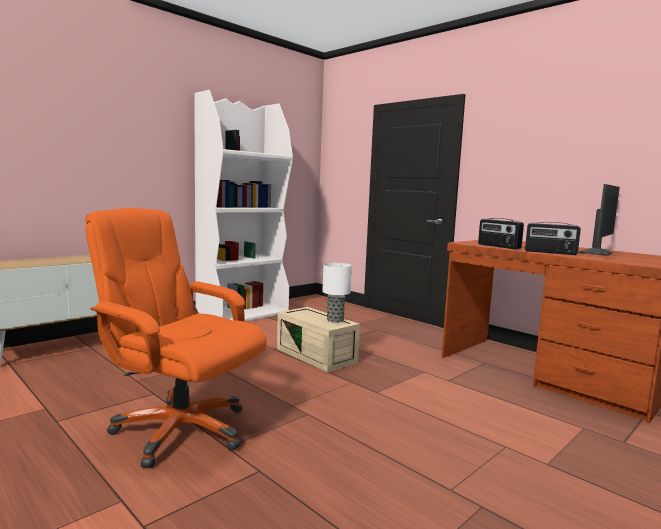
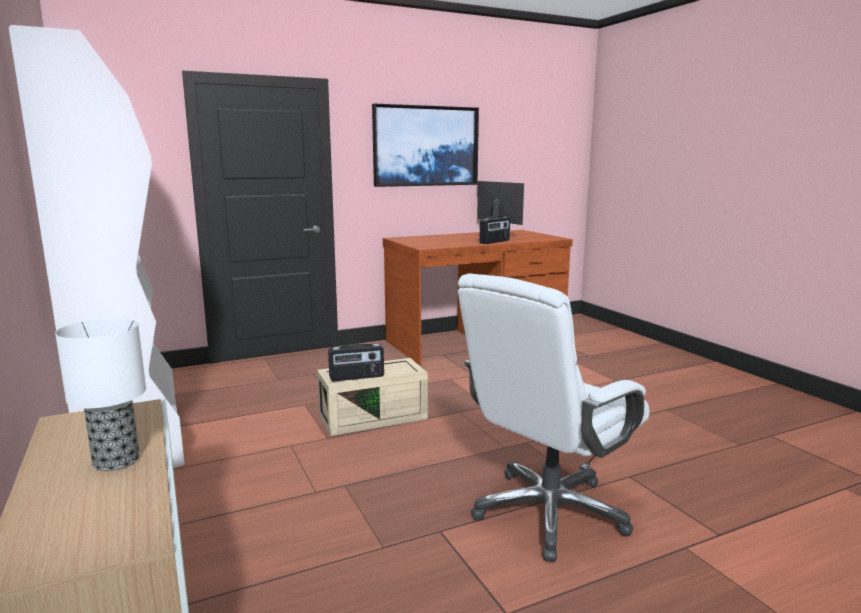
camera: 70 degrees left, 5 degrees up
(180, 430) = (549, 513): orange office chair -> white office chair
(335, 320) = (390, 364): table lamp -> table lamp (117, 460)
(498, 246) = (454, 244): radio -> radio (357, 377)
(554, 147) = (425, 146): none -> picture

